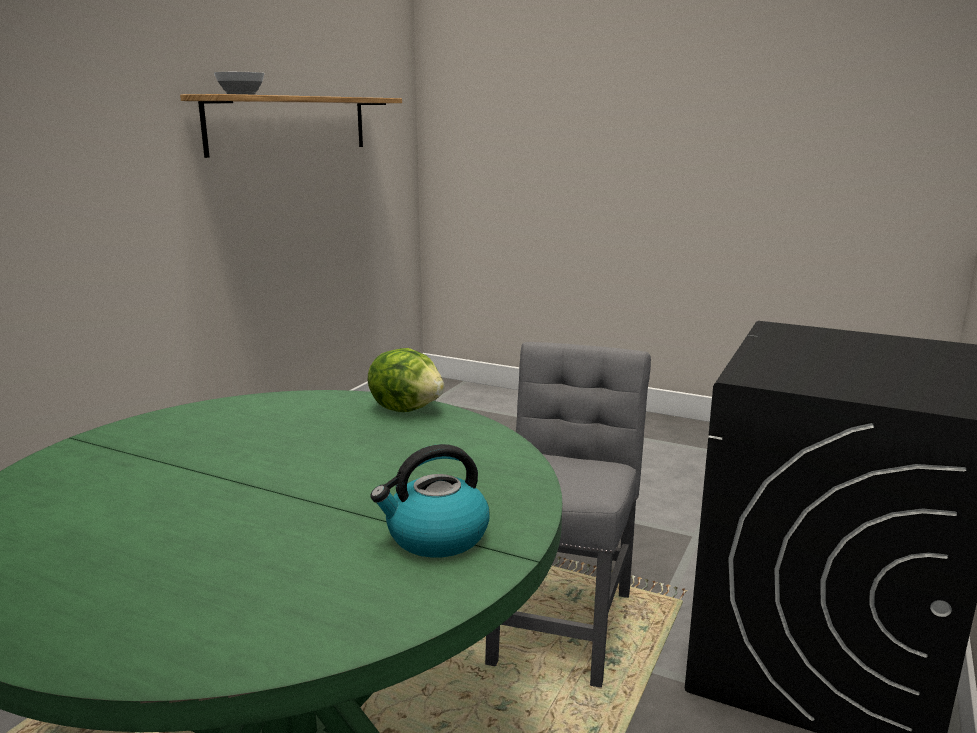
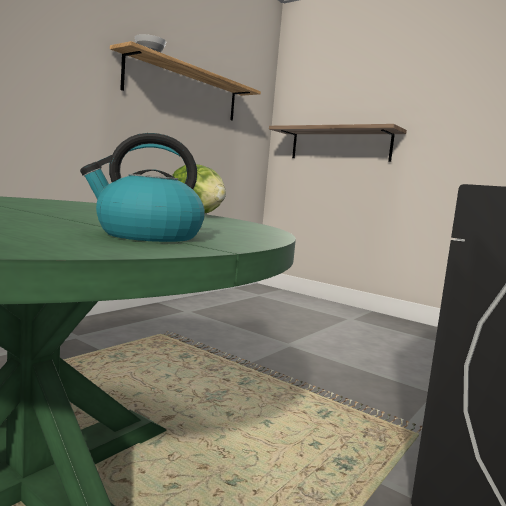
camera: 10 degrees right, 10 degrees down
(529, 166) = (340, 145): none -> shelf
(562, 620) = (308, 429): grey chair -> none

